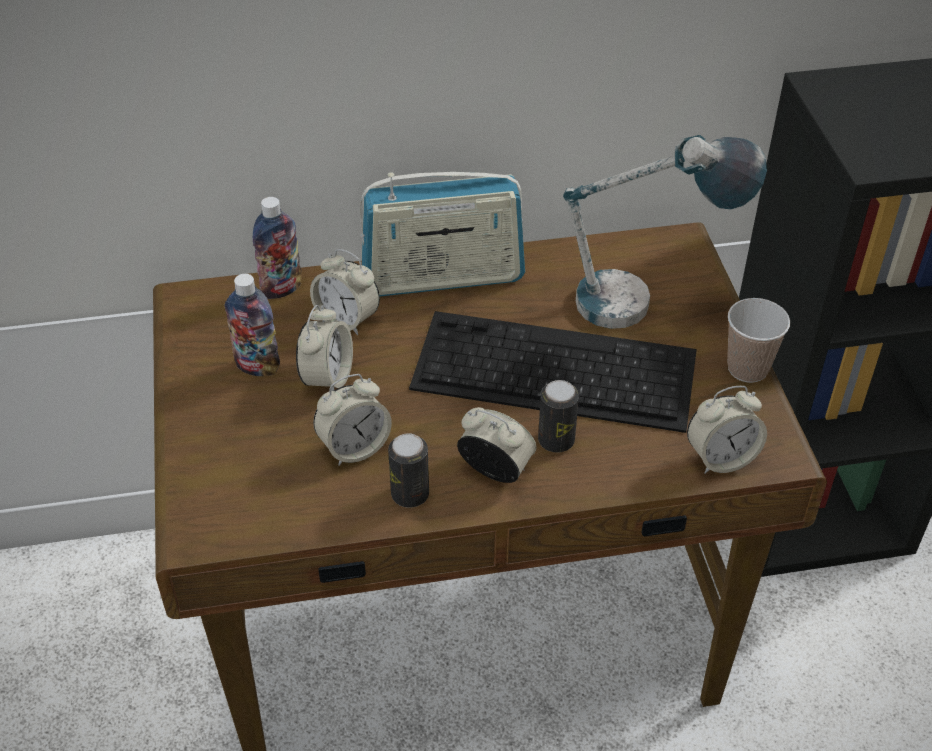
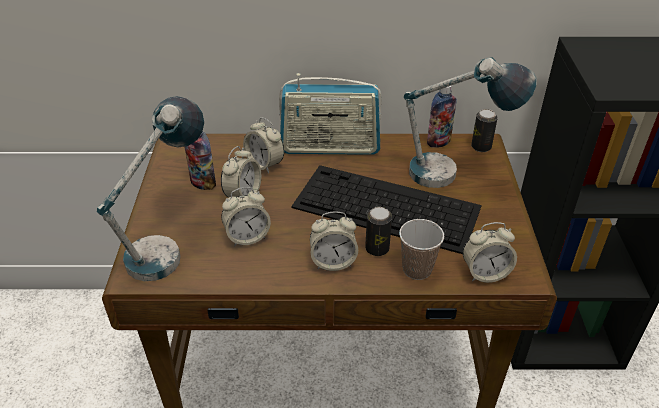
camera: 10 degrees right, 5 degrees down
(236, 478) = (169, 246): none -> table lamp
(281, 288) = (231, 143): bottle -> bottle (438, 142)
(410, 494) = (274, 269): can -> can (481, 147)
(495, 470) = (333, 262): alarm clock -> alarm clock turned 135 degrees clockwise
(747, 368) = (513, 220): cup -> cup (417, 269)

